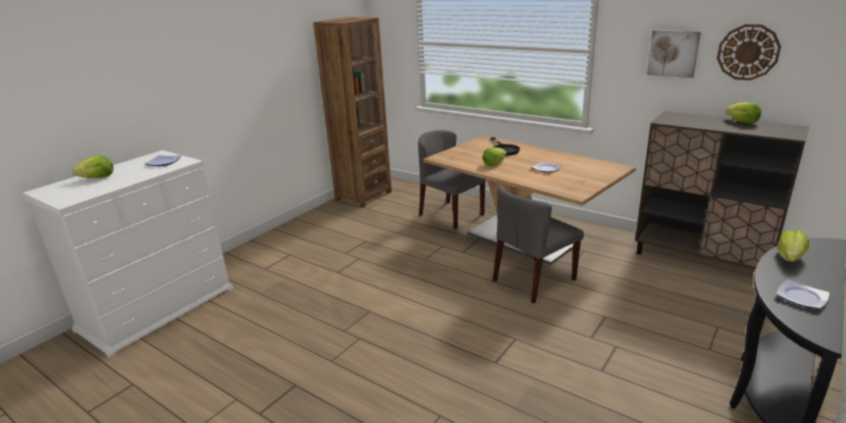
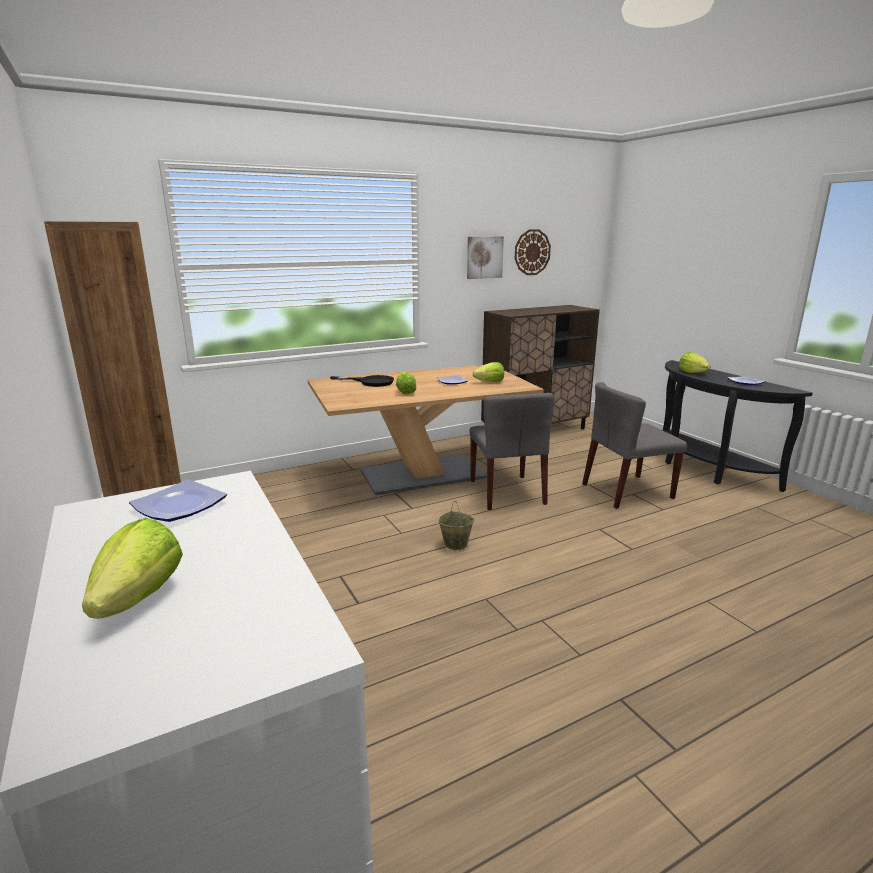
camera: 65 degrees left, 5 degrees down
(427, 282) = (455, 544): none -> beige bucket
(450, 215) = (316, 491): grey chair -> grey chair (627, 491)
(742, 122) = (542, 308): lettuce -> lettuce (490, 382)

